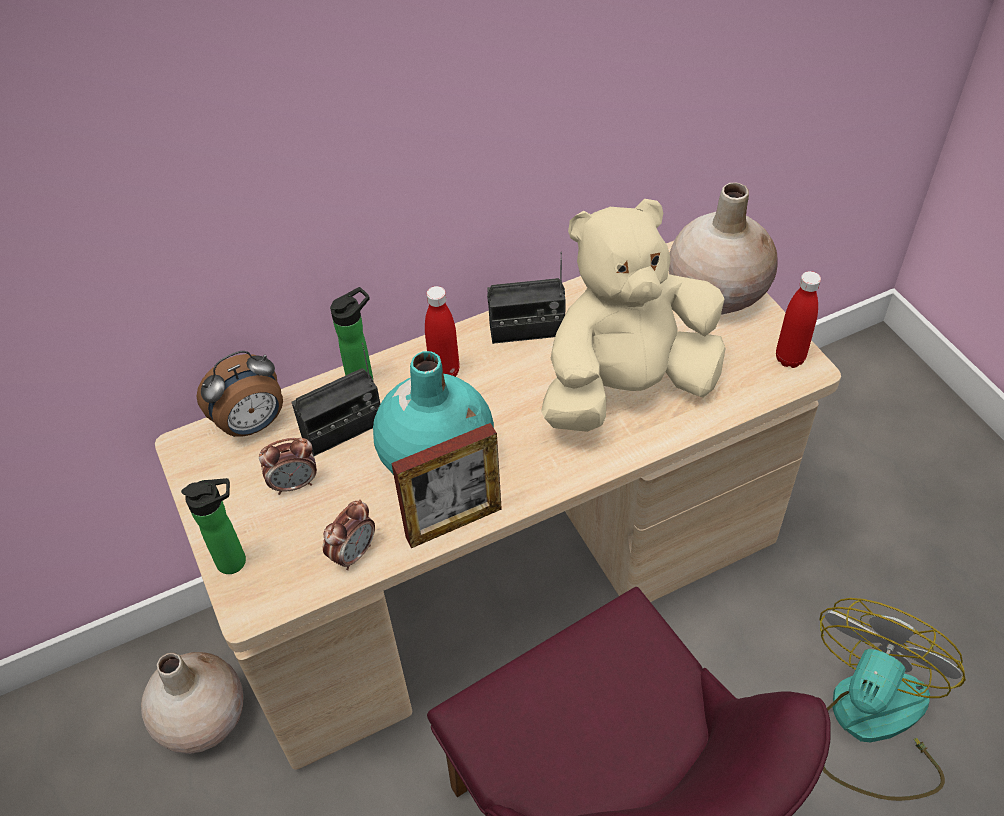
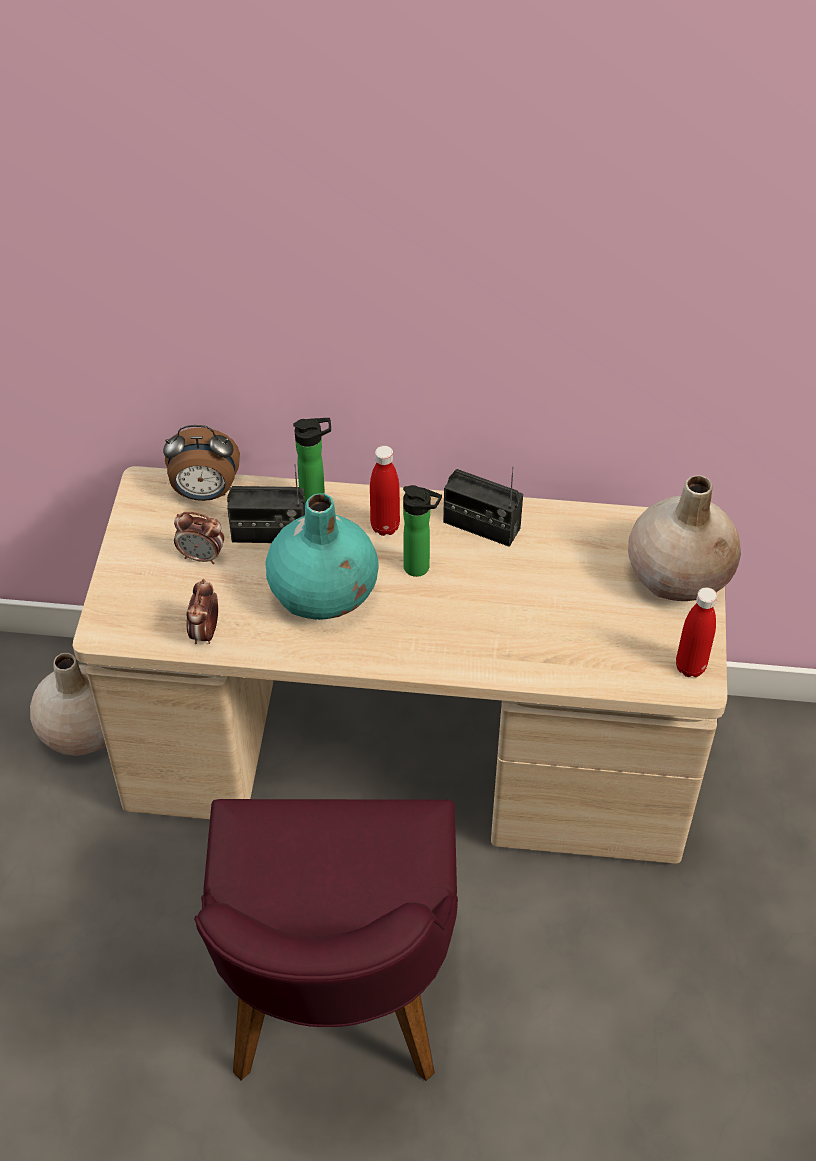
camera: 30 degrees right, 0 degrees up
(236, 561) = (119, 592): bottle -> bottle (420, 568)
(353, 553) = (205, 633): alarm clock -> alarm clock turned 120 degrees clockwise
(454, 523) = (296, 651): picture frame -> none
(627, 387) = (524, 617): beige plush toy -> none
(870, 725) = (637, 1069): fan -> none

